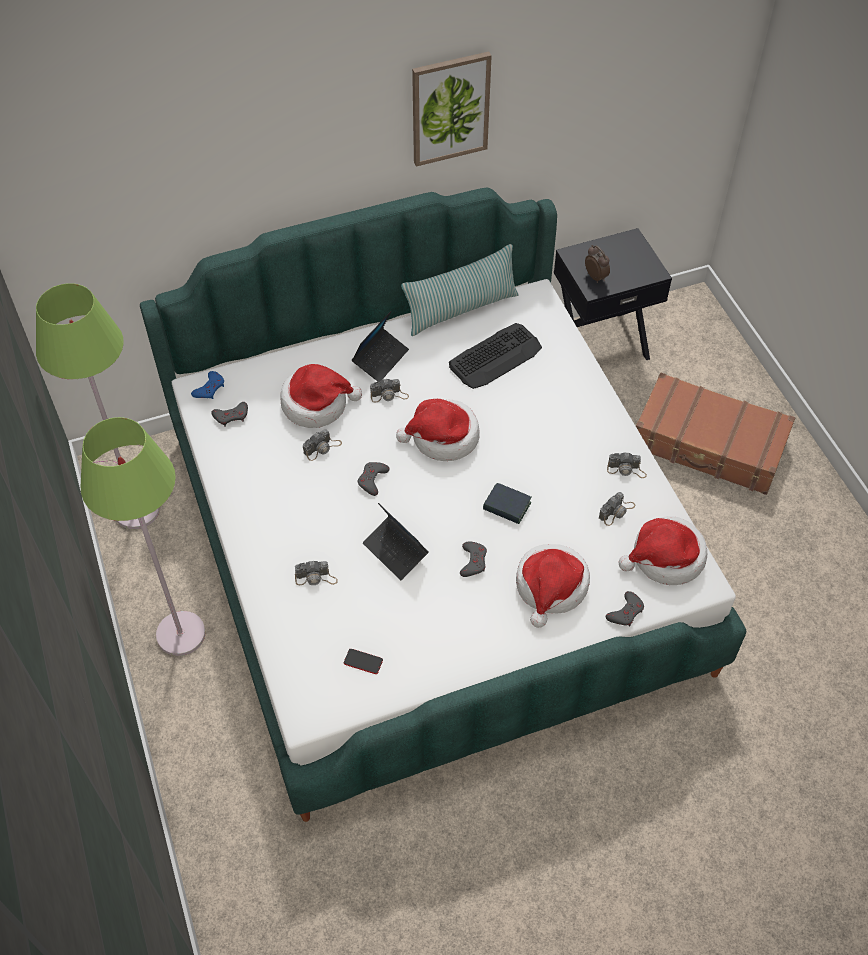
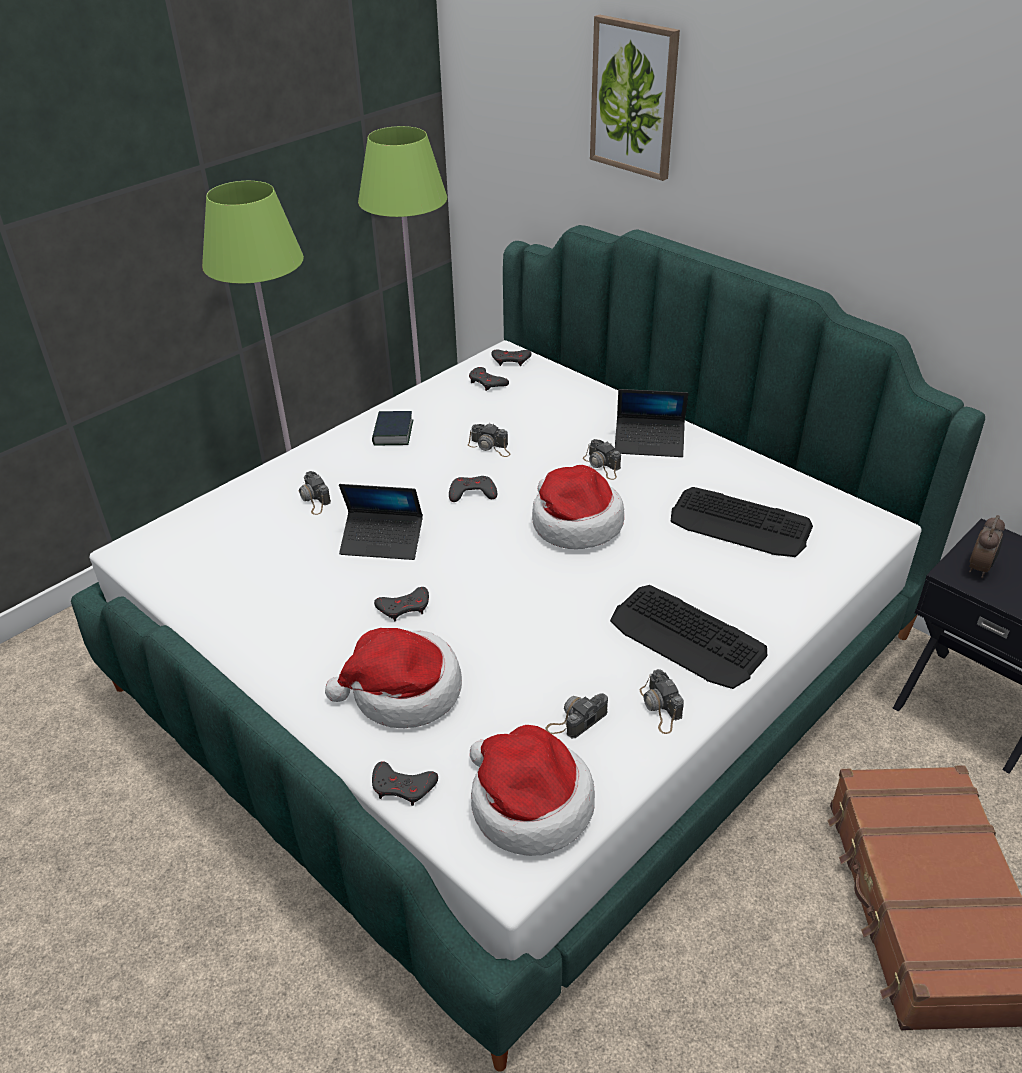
camera: 65 degrees right, 15 degrees down
(209, 388) = (511, 360): blue game controller -> grey game controller
(317, 404) = (546, 424): hat -> none
(363, 662) = (216, 568): phone -> none
(395, 551) = (382, 542): laptop -> laptop turned 105 degrees counterclockwise
(450, 108) = (890, 175): picture -> picture (634, 98)
(461, 309) = (785, 474): pillow -> none
(507, 506) = (509, 609): book -> book (393, 433)
(579, 432) = (687, 637): none -> keyboard
(616, 511) = (577, 720): camera -> camera turned 120 degrees clockwise

